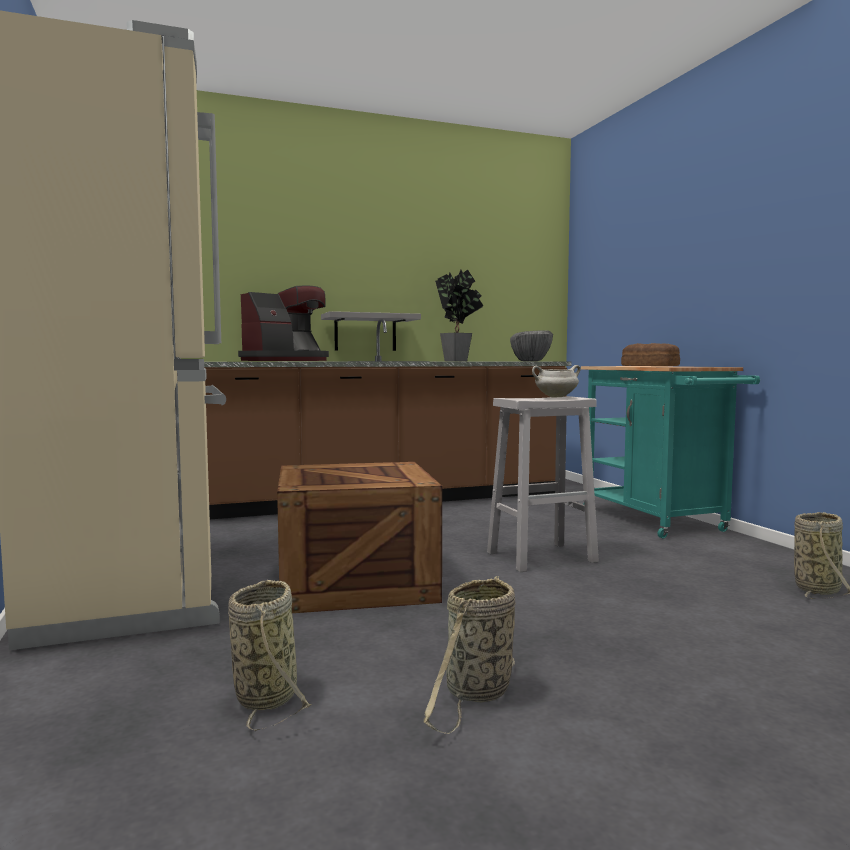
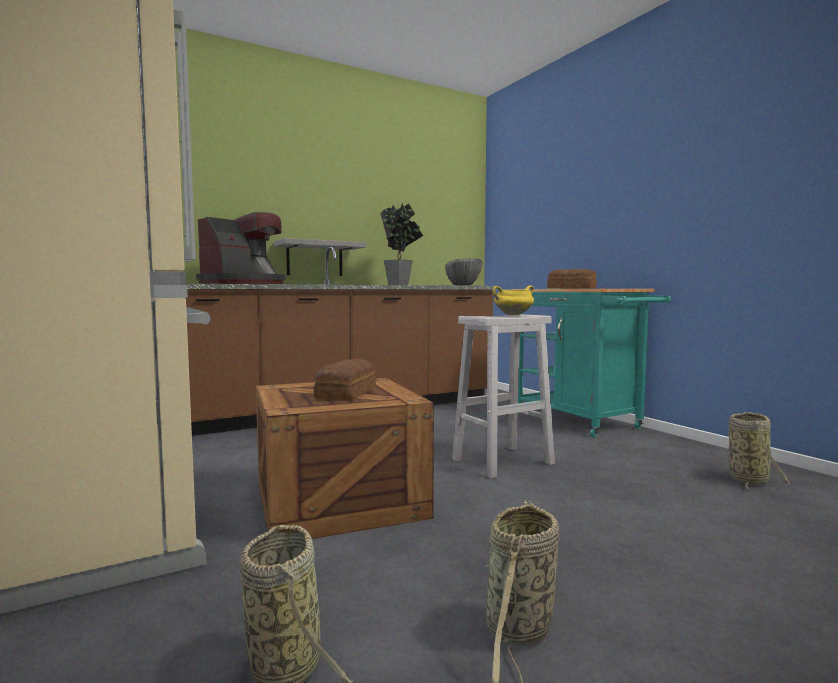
camera: 10 degrees left, 0 degrees up
(365, 474) = (348, 393): none -> bread
(556, 397) = (513, 315): white cooking pot -> yellow cooking pot

